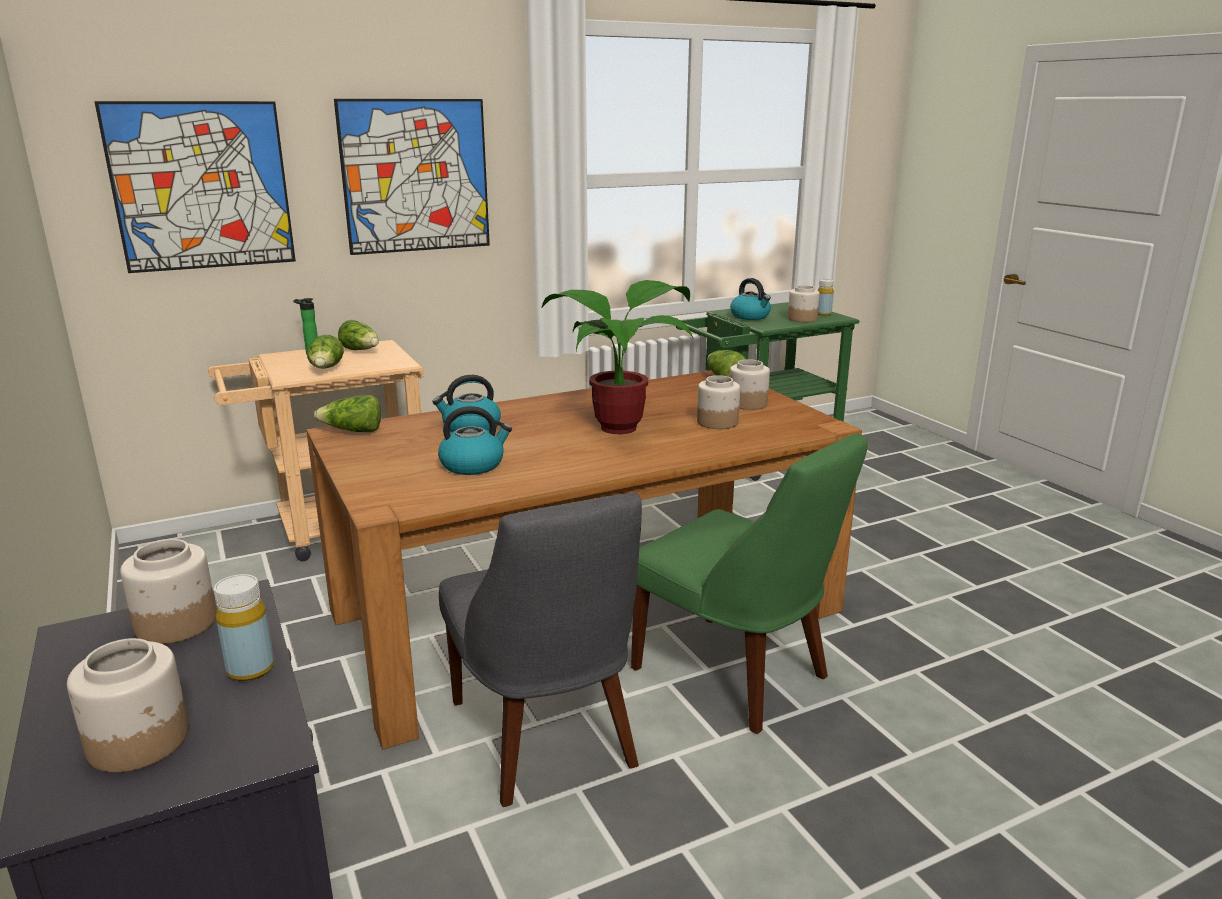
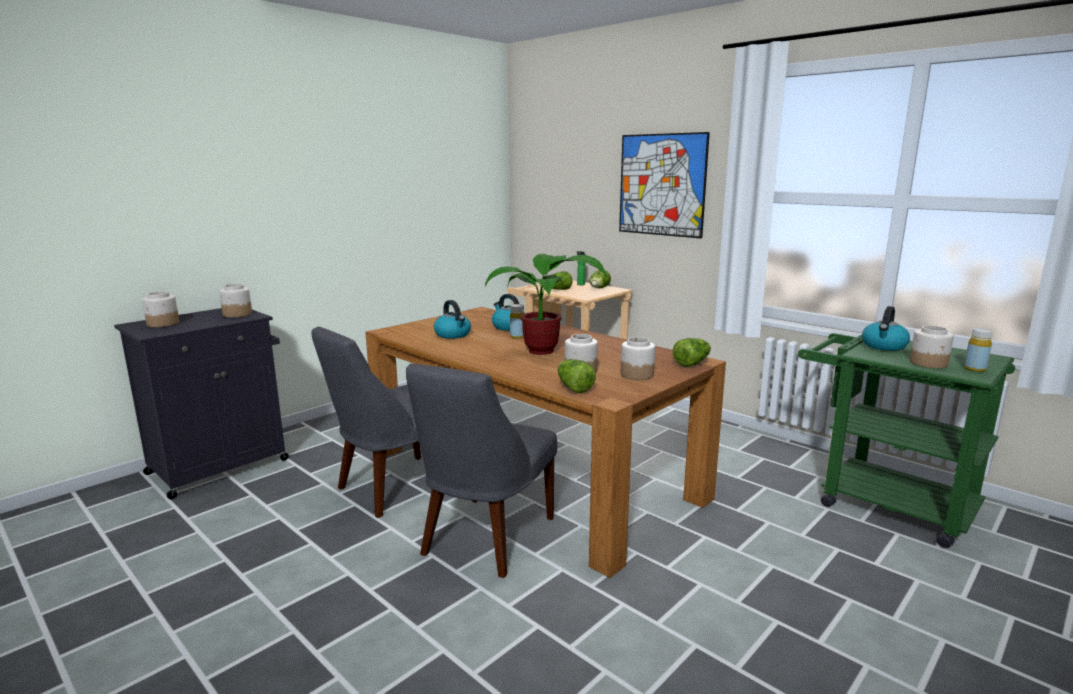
camera: 70 degrees right, 5 degrees down
(201, 186) = (561, 184): picture -> none
(250, 669) = (202, 325): yellow bottle -> yellow bottle (517, 336)
(353, 431) = (484, 312): lettuce -> lettuce (573, 387)
(737, 676) = (485, 538): green chair -> grey chair

